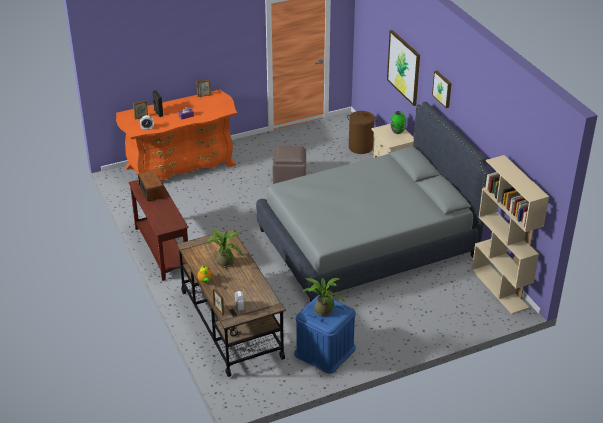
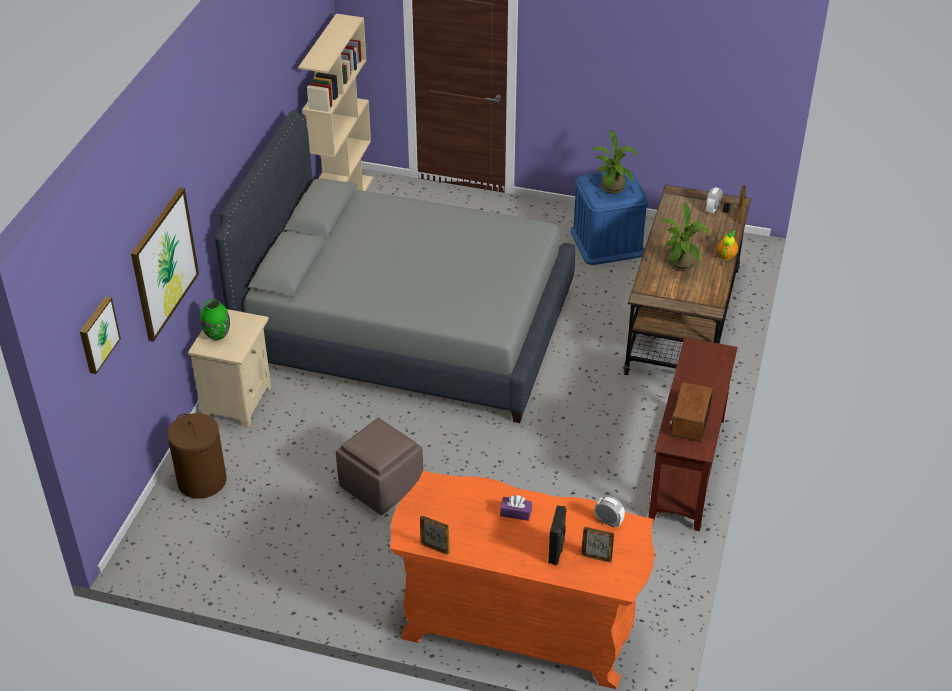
camera: 140 degrees left, 5 degrees up
(443, 88) = (218, 160): picture -> picture (97, 334)

